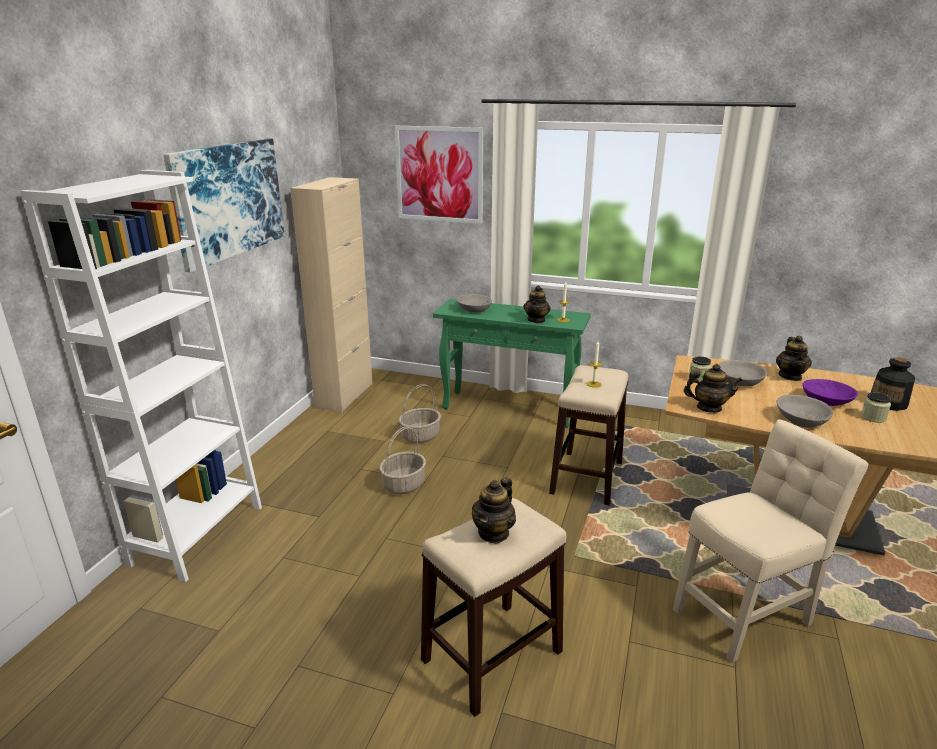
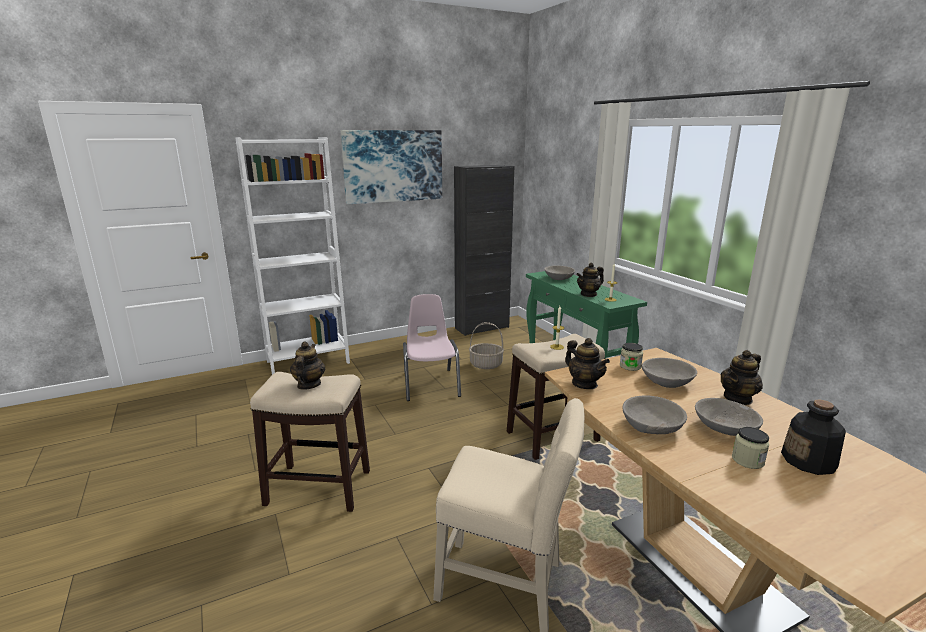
camera: 45 degrees right, 5 degrees down
(344, 395) = (482, 328): beige cabinet -> black cabinet
(403, 484) = (431, 384): basket -> pink chair
(439, 174) = (572, 167): picture -> none
(494, 533) = (308, 385): teapot -> teapot turned 105 degrees clockwise
(826, 401) = (724, 428): purple bowl -> grey bowl

